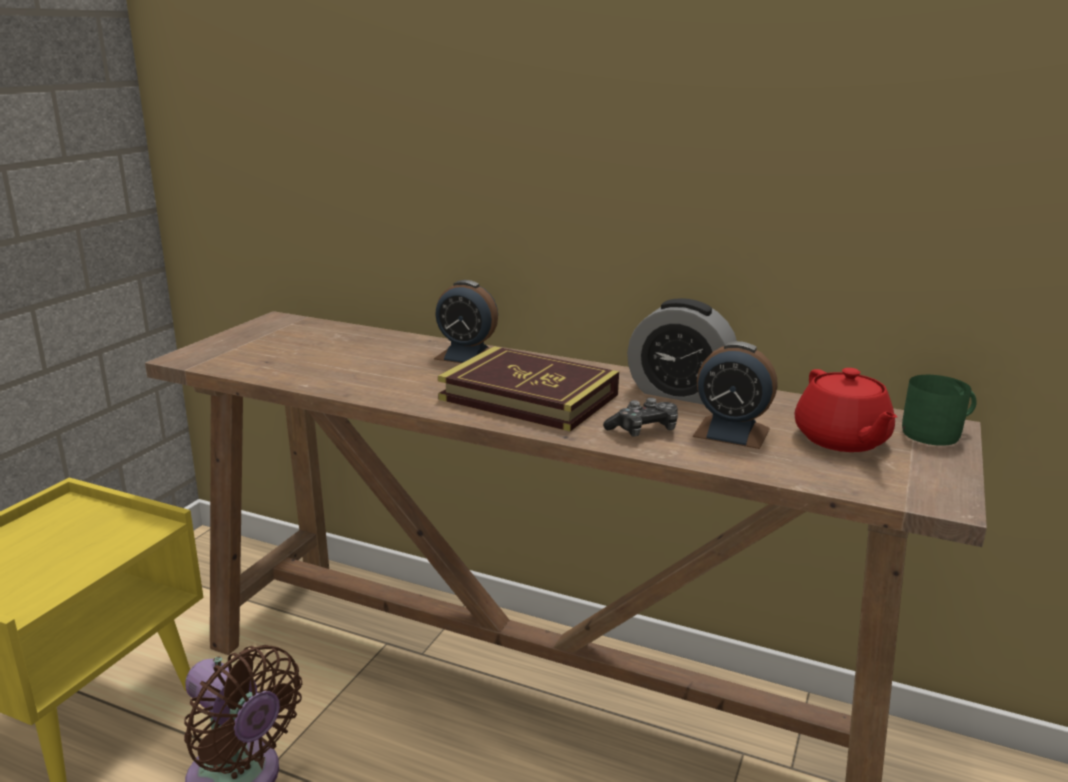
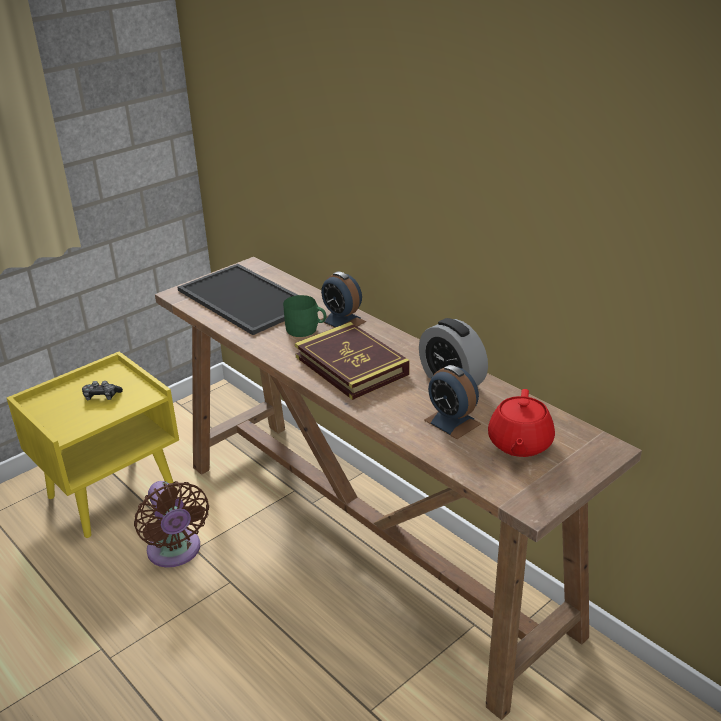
camera: 25 degrees right, 10 degrees up
(296, 352) = (242, 299): none -> tray
(644, 430) = (398, 408): game controller -> game controller (101, 396)
(938, 434) = (595, 453): green mug -> green mug (306, 330)

